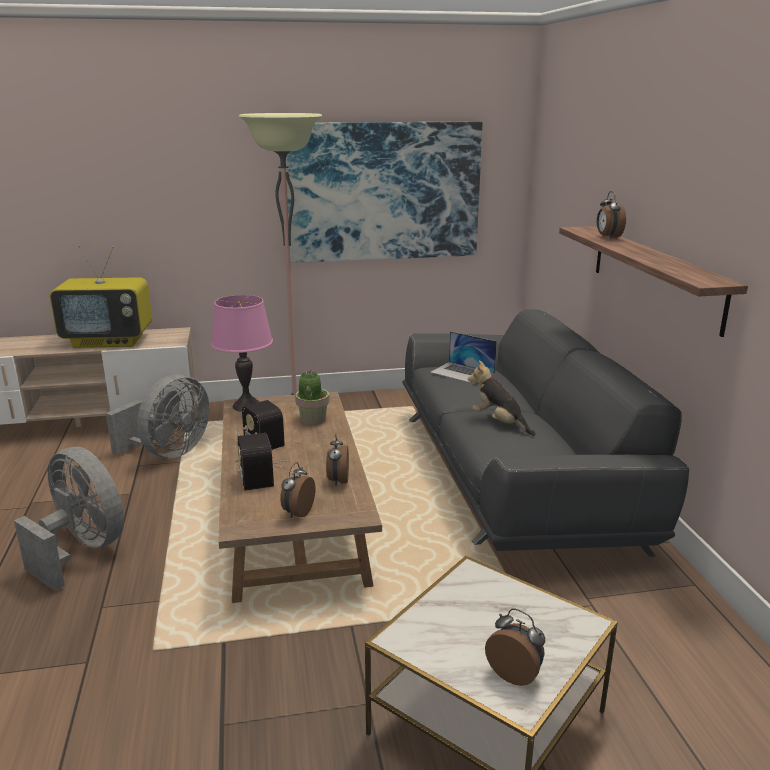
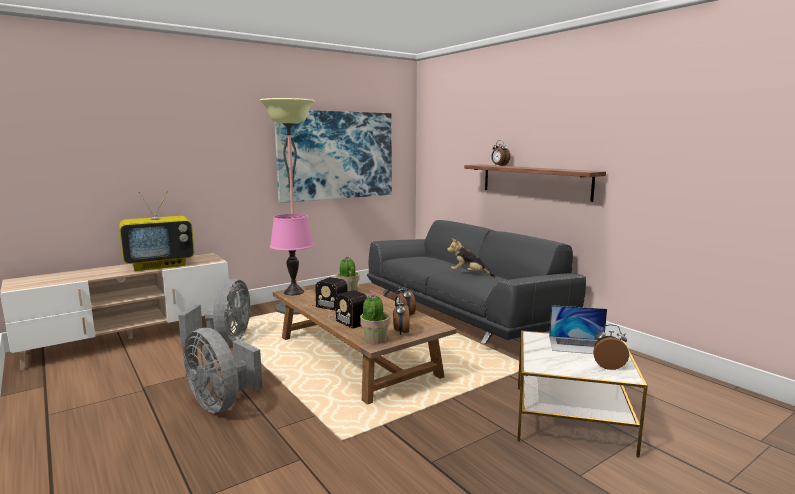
camera: 25 degrees left, 10 degrees down
(82, 550) = (221, 403): grey fan -> grey fan turned 150 degrees counterclockwise
(249, 518) = (375, 340): none -> potted plant
(462, 373) = (419, 257): laptop -> laptop (579, 345)

